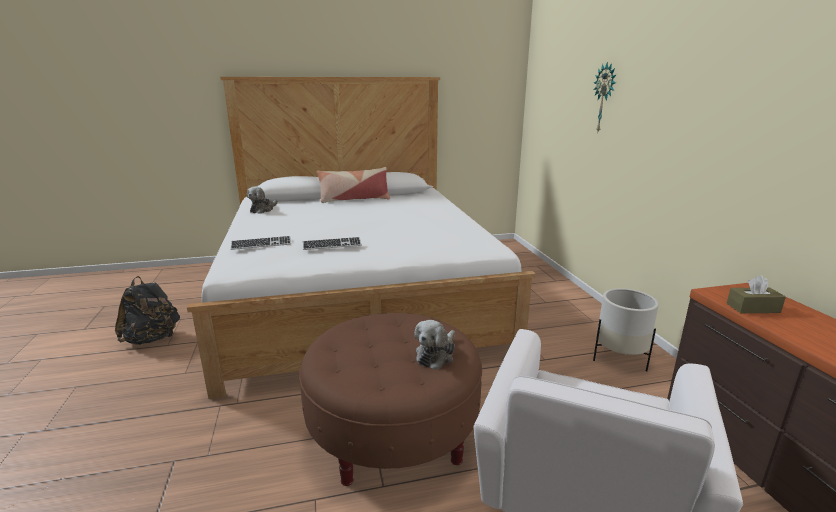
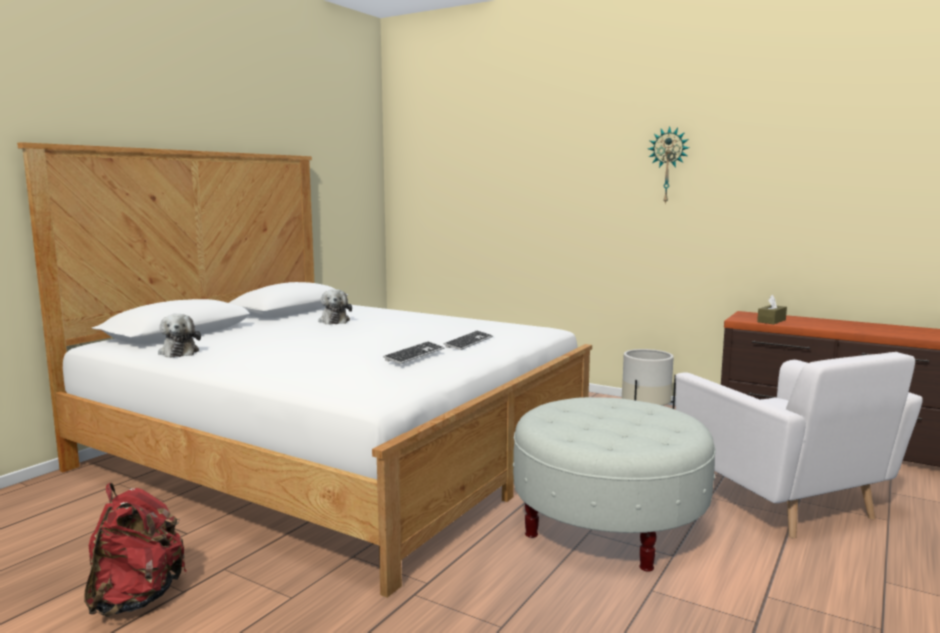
camera: 45 degrees left, 10 degrees down
(152, 339) = (136, 599): black backpack -> red backpack
(261, 244) = (335, 371): keyboard -> keyboard (469, 342)
(354, 199) = (271, 323): pillow -> none
(393, 432) = (608, 525): brown ottoman -> white ottoman
(436, 355) = (646, 413): plush toy -> plush toy (334, 321)
(605, 98) = (530, 178): wall clock -> wall clock (668, 165)

